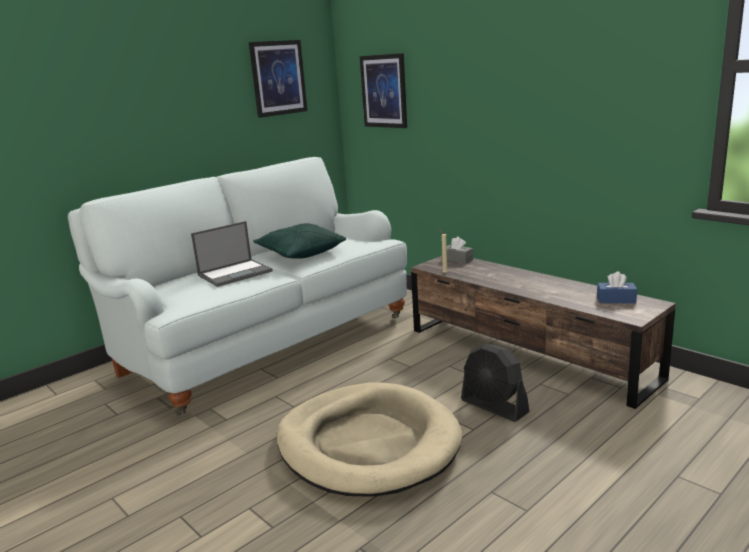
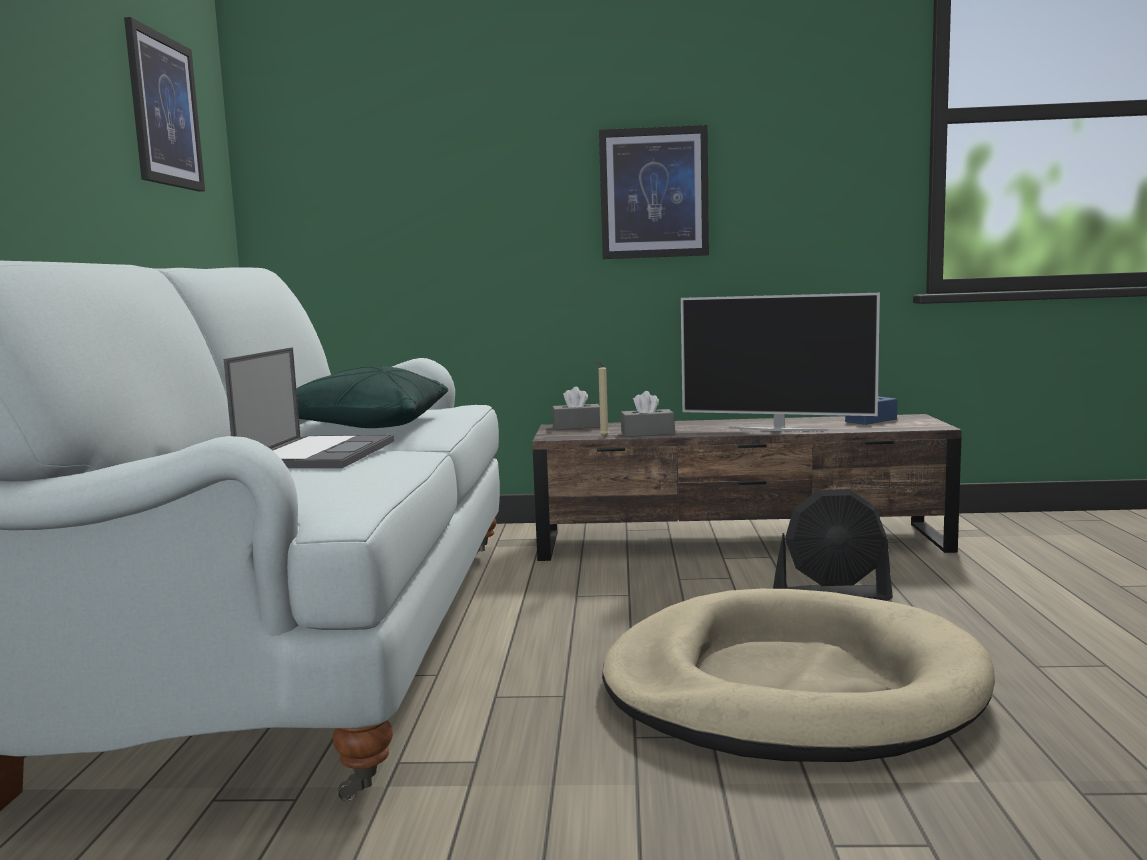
camera: 45 degrees left, 10 degrees down
(384, 91) = (358, 166): picture -> picture (654, 193)
(470, 276) = (647, 433): none -> grey tissue box
(539, 292) = (777, 429): none -> television

